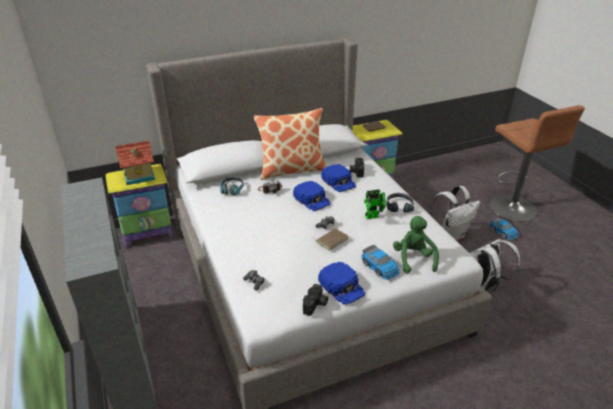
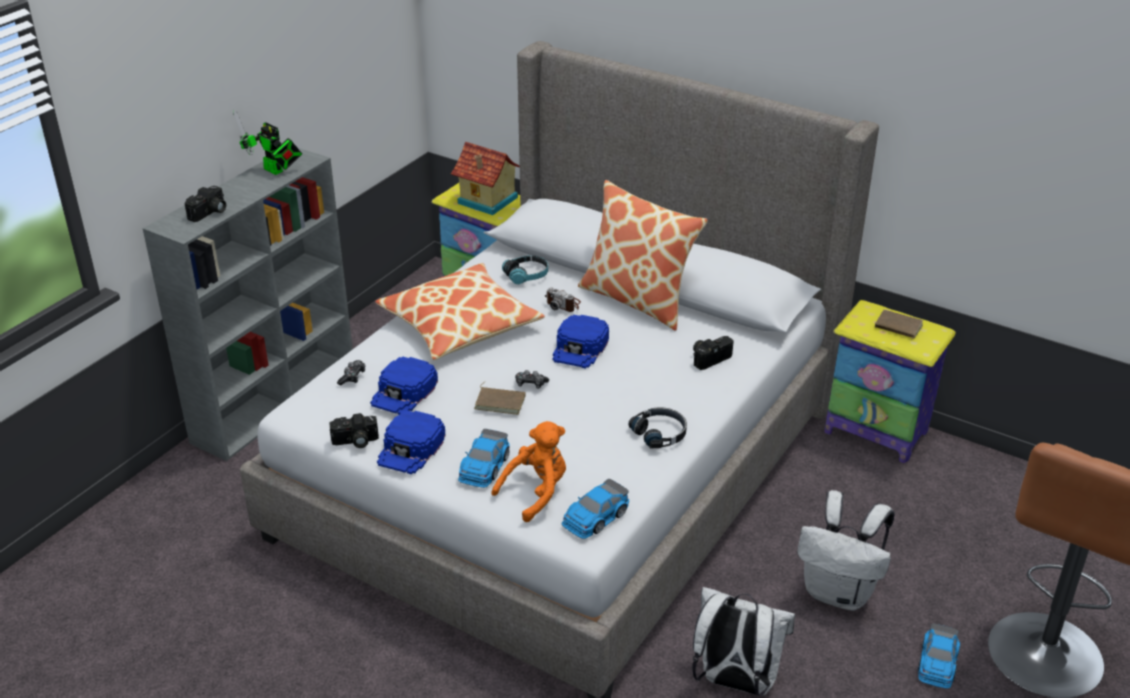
camera: 55 degrees right, 0 degrees up
(94, 244) = (209, 213): none -> camera
(248, 226) = (460, 325): none -> pillow
(338, 181) = (658, 352): blue cap -> blue cap (404, 392)
(373, 216) = (603, 418): toy robot -> toy robot (275, 171)
(413, 259) = (536, 492): green plush toy -> orange plush toy
(446, 249) = (595, 517): none -> toy car

